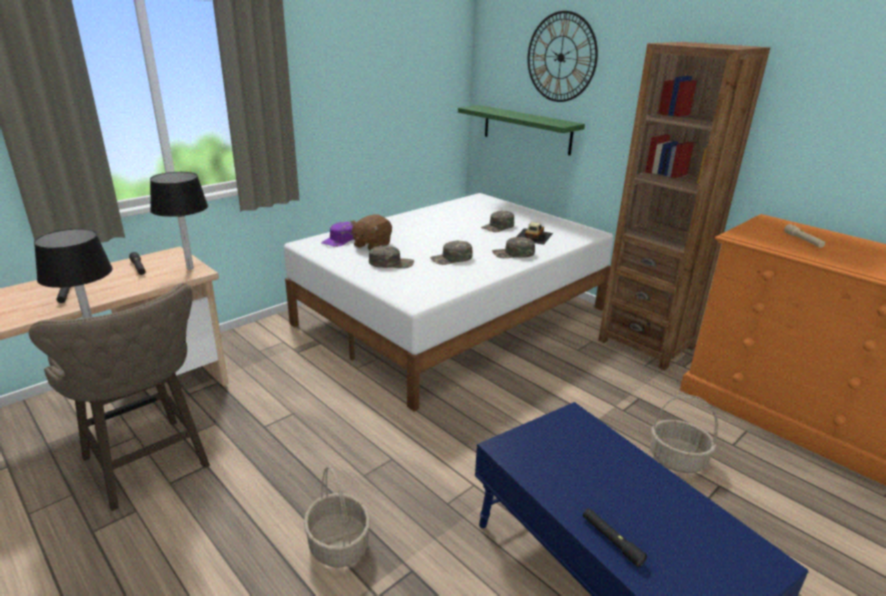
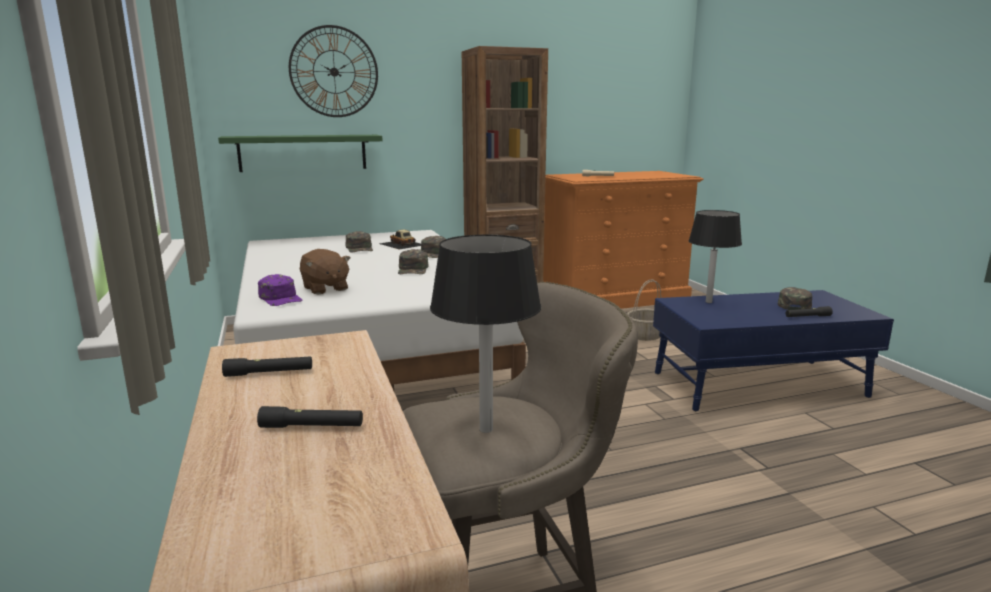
camera: 65 degrees left, 10 degrees down
(190, 268) = (327, 342): black table lamp -> black table lamp (708, 302)
(338, 545) = (704, 477): basket -> none
(391, 263) = (390, 287): green cap -> green cap (793, 304)

